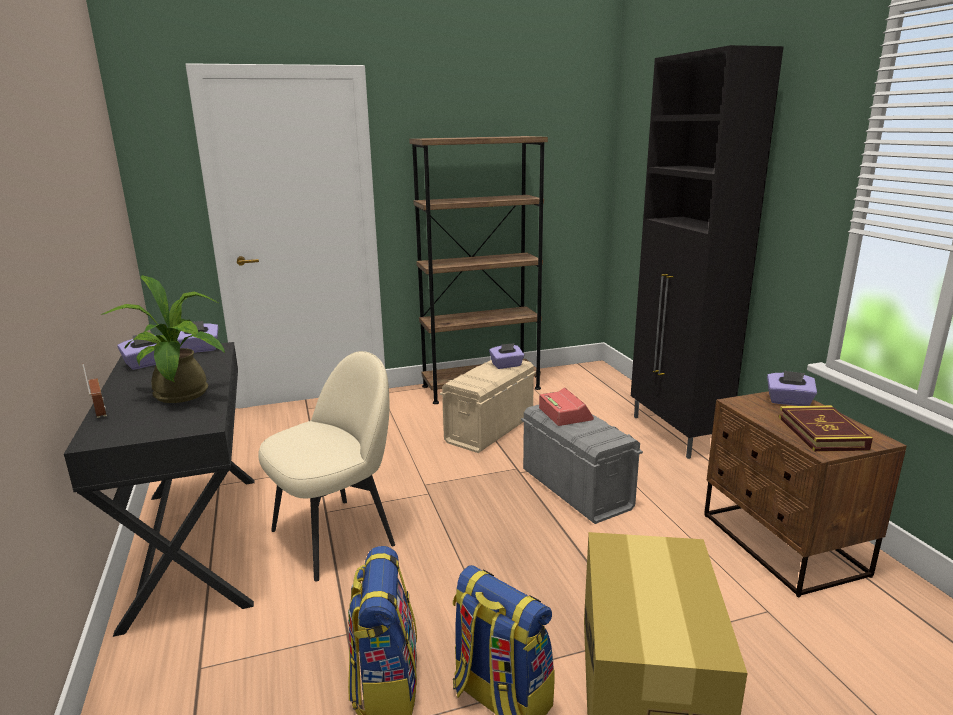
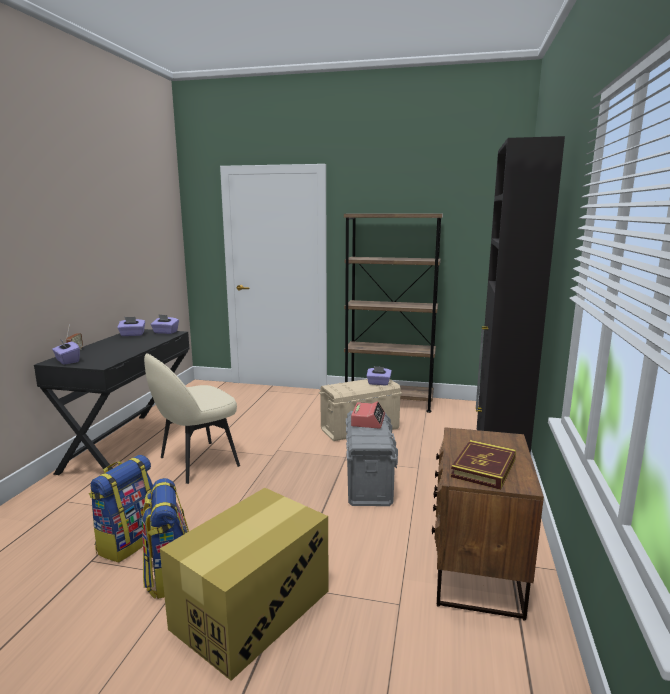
camera: 30 degrees right, 5 degrees down
(182, 397) = (116, 351): potted plant -> none
(336, 536) = (196, 462): beige chair -> beige chair turned 150 degrees clockwise
(789, 401) = (501, 442): purple tissue box -> purple tissue box (67, 361)

